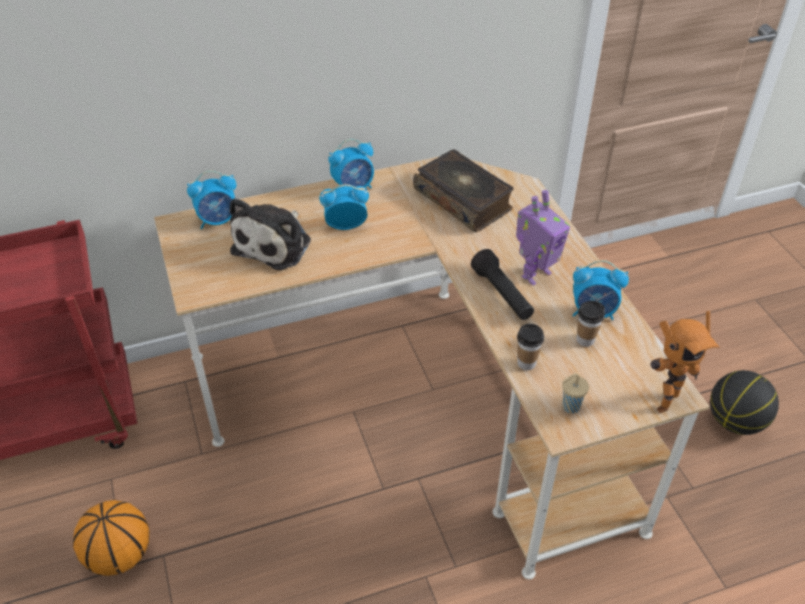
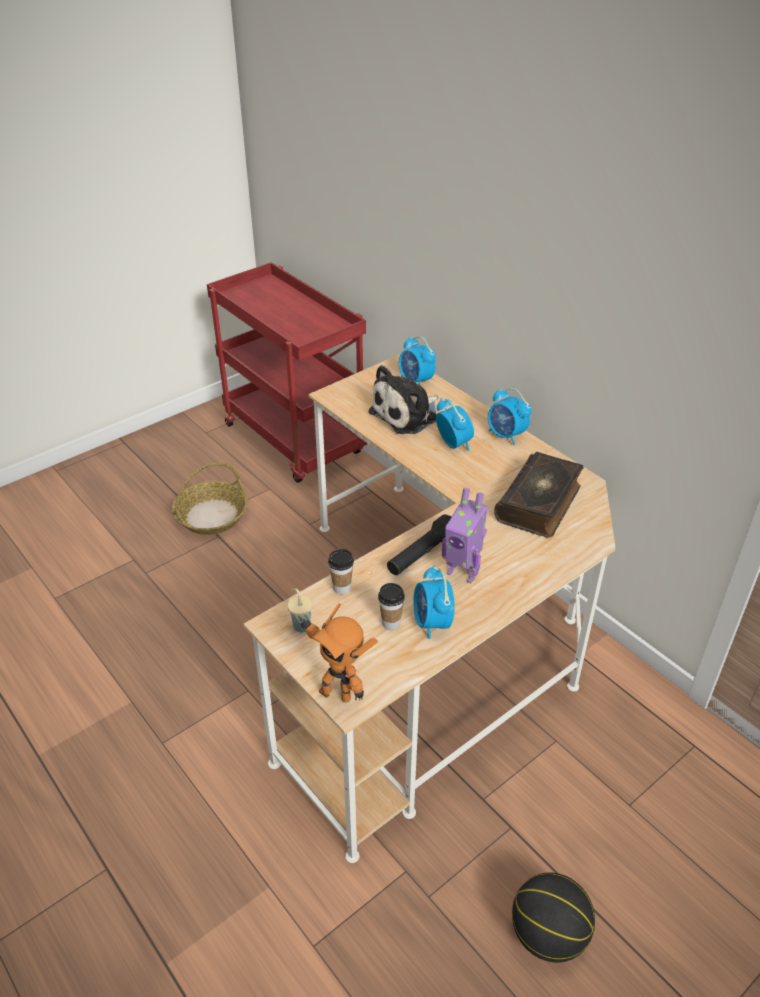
camera: 70 degrees right, 5 degrees down
(120, 555) = (211, 516): basketball -> basket
(275, 244) = (407, 415): plush toy -> plush toy turned 45 degrees counterclockwise

